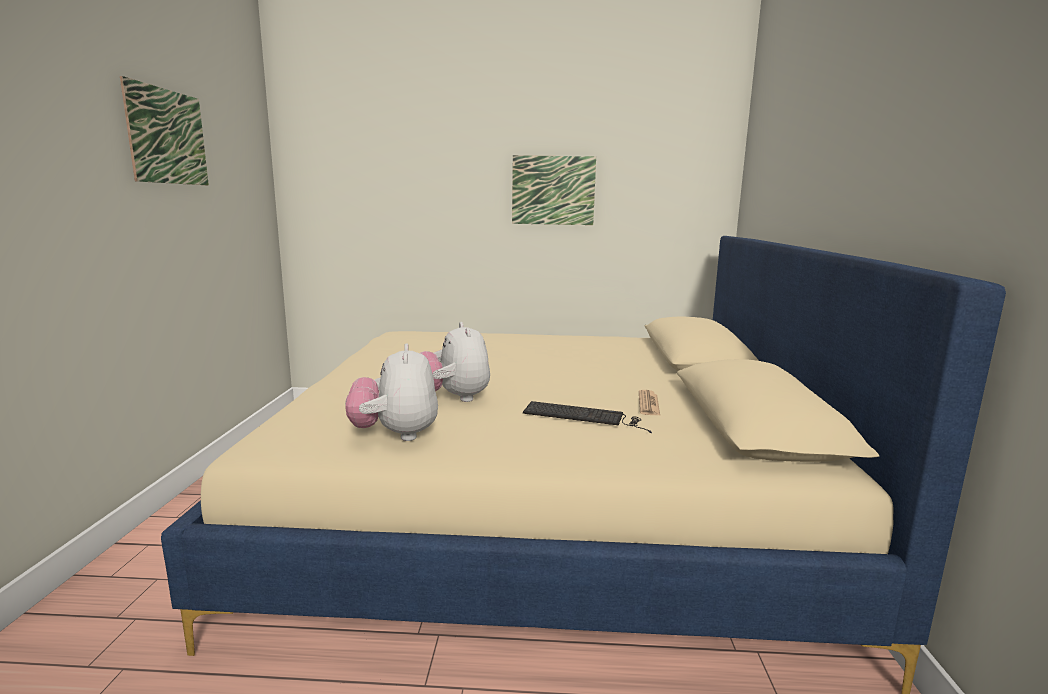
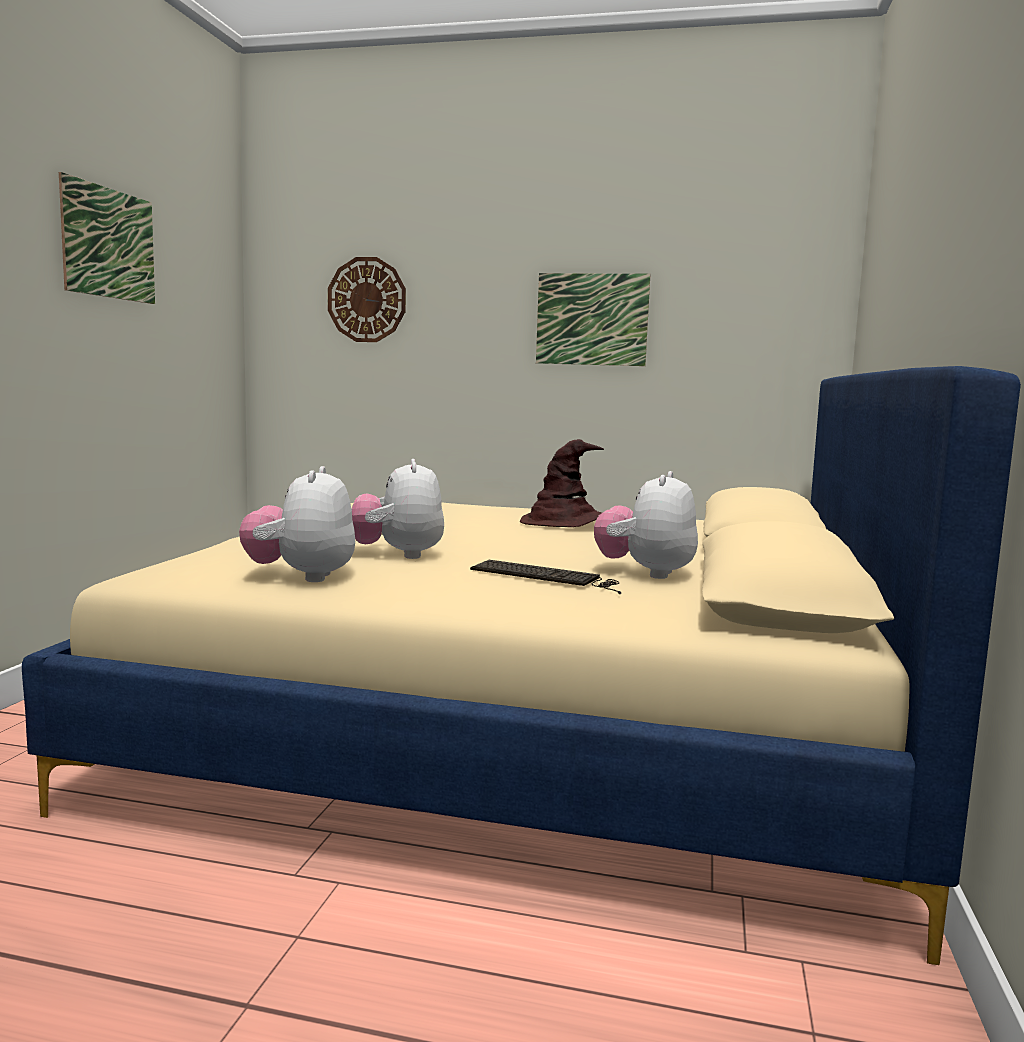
camera: 10 degrees right, 5 degrees down
(377, 175) = (367, 300): none -> wall clock
(554, 349) = (564, 522): none -> brown hat
(648, 404) = (646, 573): newspaper -> plush toy

